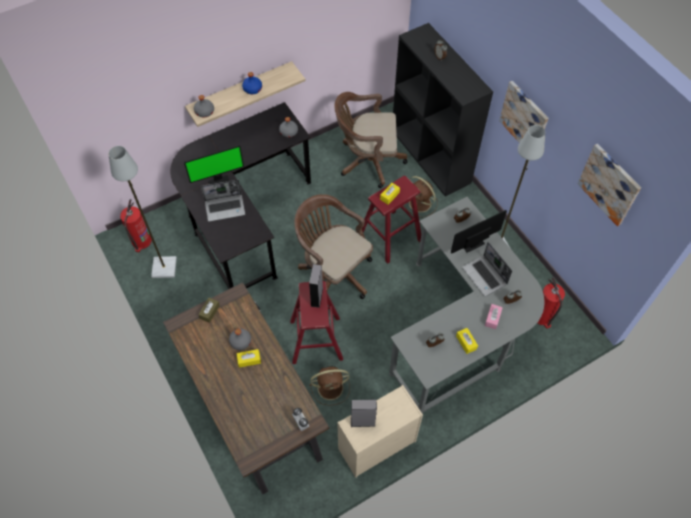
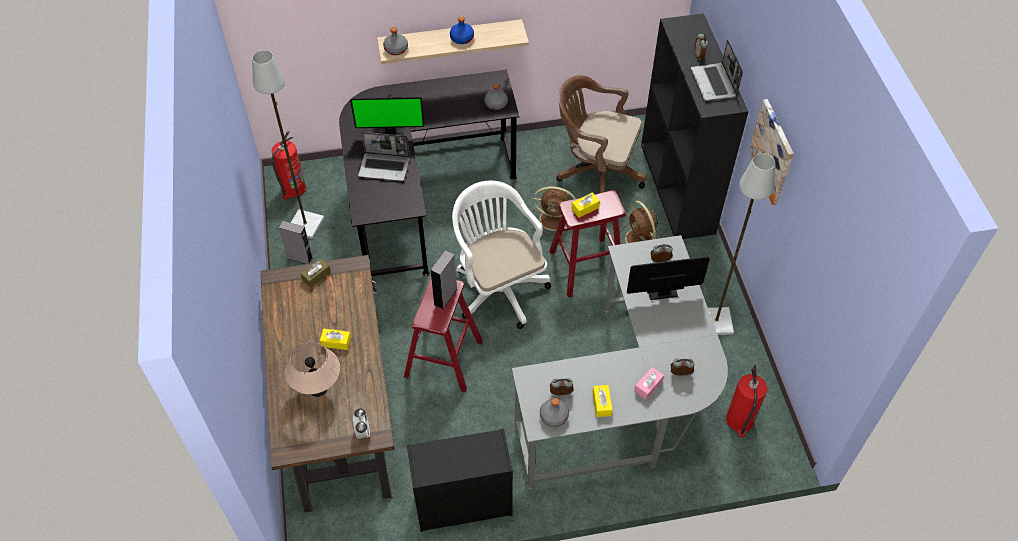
camera: 20 degrees right, 5 degrees down
(240, 341) = (335, 319): grey bottle -> grey bottle (553, 416)
(251, 402) = (318, 389): none -> beige table lamp
(331, 387) = (438, 419): brown fan -> brown fan (555, 219)
(333, 271) = (498, 287): brown office chair -> white office chair
(363, 422) = (436, 454): grey speaker -> grey speaker (300, 258)
(376, 445) = (461, 503): beige dresser -> black dresser
(485, 276) = (661, 334): laptop -> laptop (714, 83)
(609, 184) = (838, 252): picture -> none

